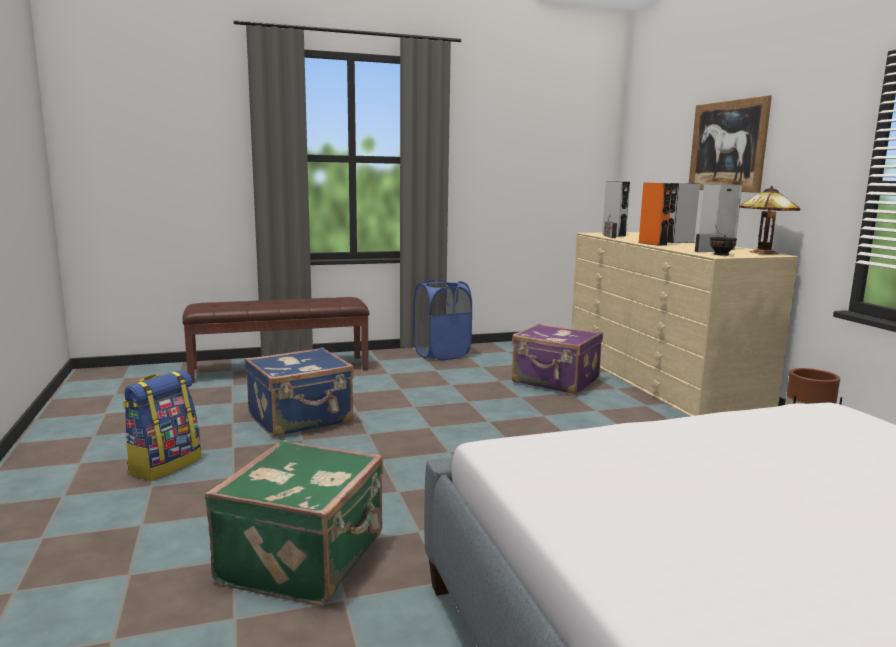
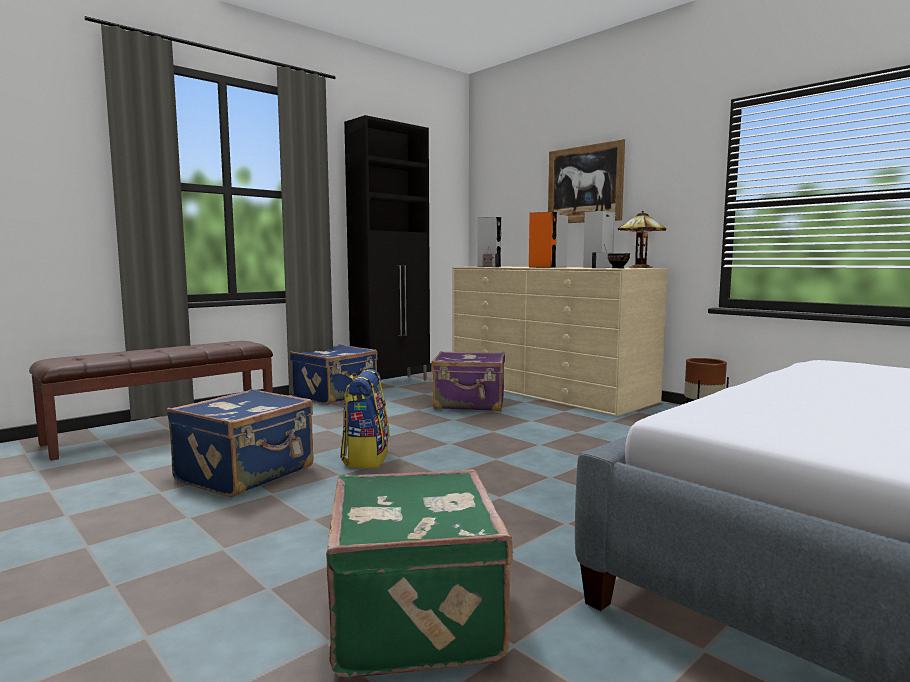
camera: 25 degrees left, 5 degrees down
(164, 465) = (109, 556): backpack -> backpack (365, 458)
(441, 354) = (336, 395): blue laundry basket -> blue suitcase
(507, 346) = (392, 382): none -> black cabinet

